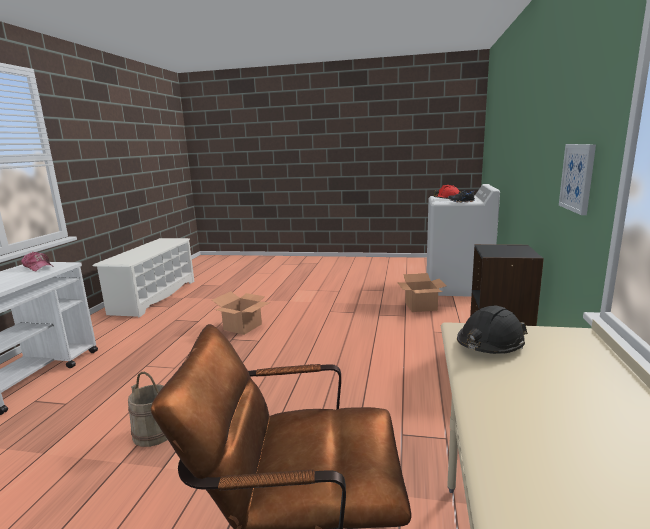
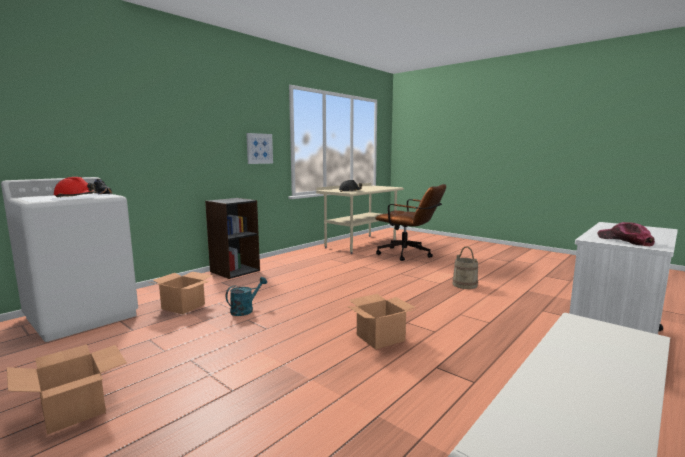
camera: 150 degrees left, 5 degrees down
(345, 274) = (73, 410): none -> cardboard box
(371, 317) = (245, 310): none -> turquoise watering can

